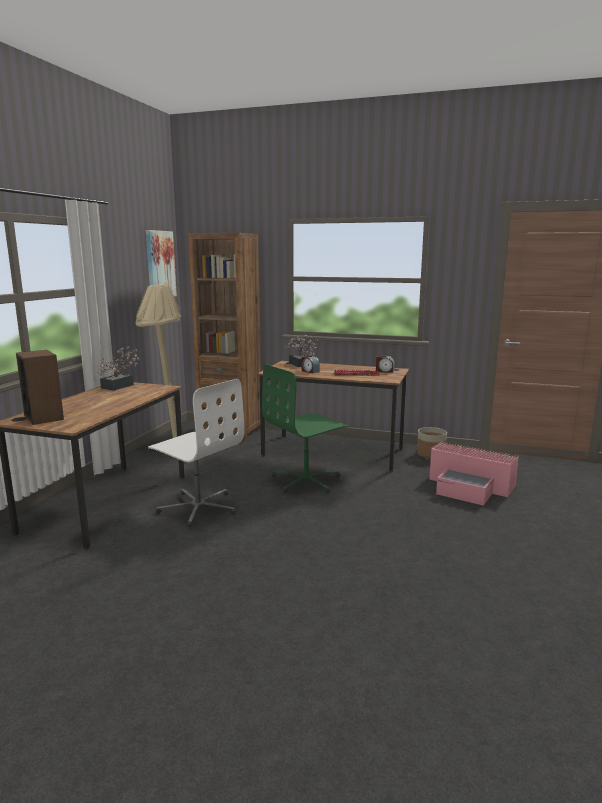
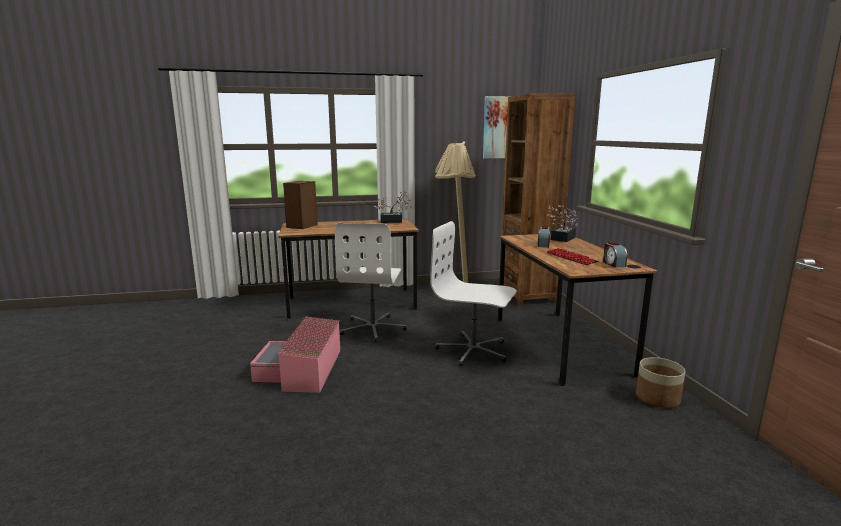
camera: 60 degrees right, 0 degrees up
(306, 481) = (473, 351): green office chair -> white office chair
(470, 486) = (599, 446): pink storage box -> pink storage box (302, 370)

